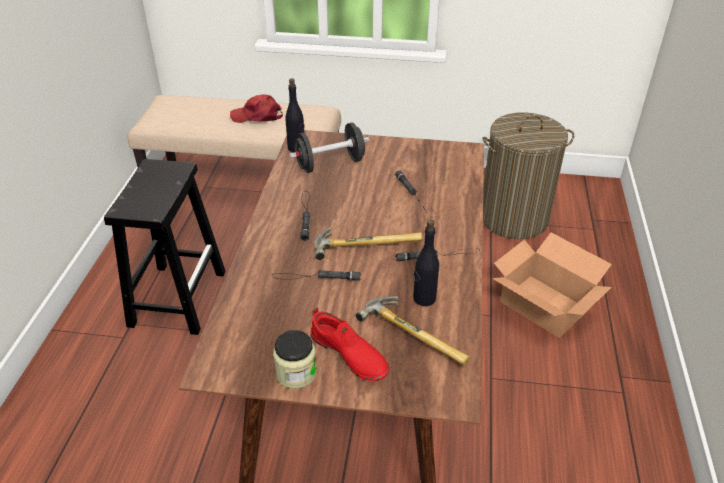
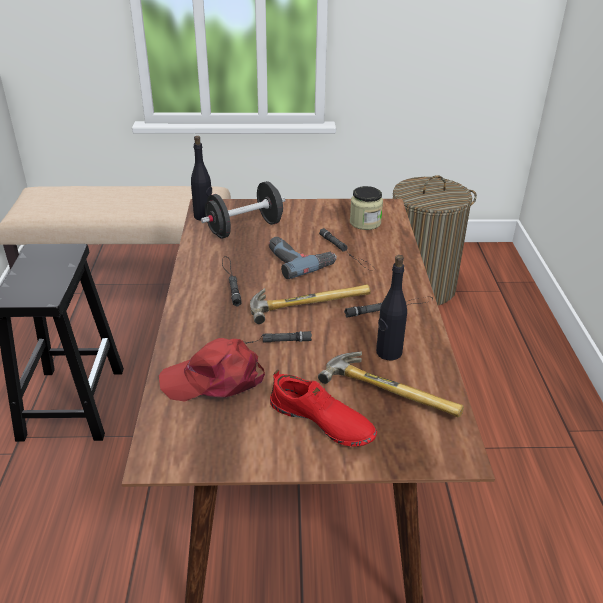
camera: 10 degrees left, 5 degrees down
(257, 116) = (143, 199): red cap -> red cap (214, 379)
(296, 373) = (264, 449): jar -> jar (365, 222)
(370, 201) = (299, 260): none -> power drill
(544, 306) = (473, 369): cardboard box -> none

